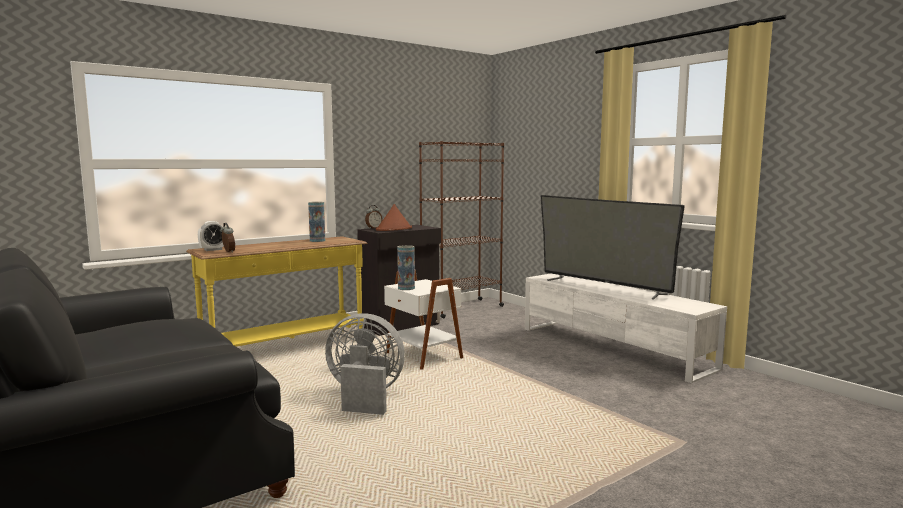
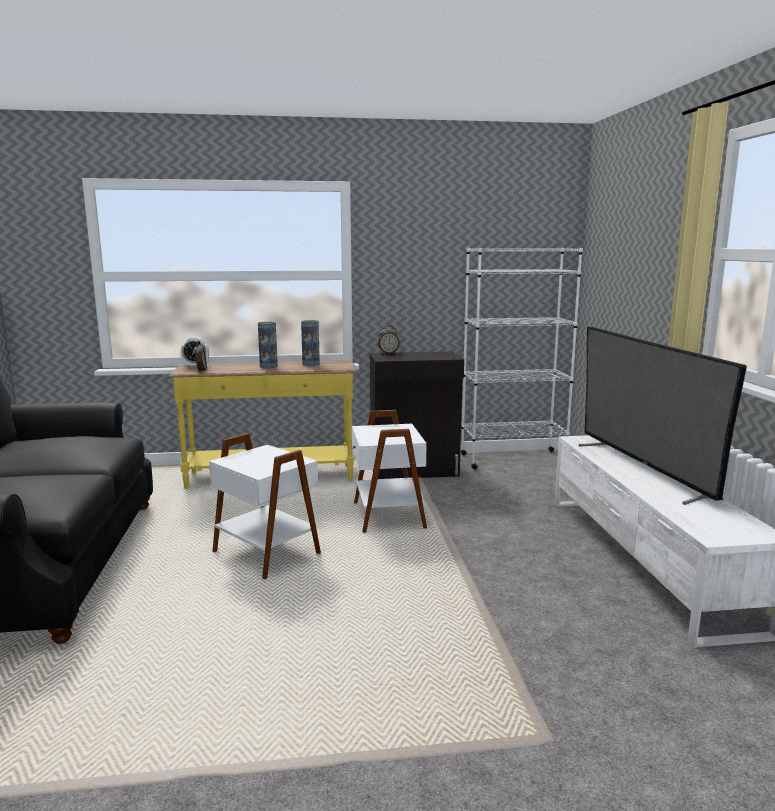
camera: 30 degrees right, 5 degrees up
(364, 396) = (268, 552): grey fan -> white side table
(394, 229) = (405, 357): brown hat -> none
(406, 288) = (366, 433): vase -> vase (268, 366)
(461, 308) = (513, 459): brown bookcase -> white bookcase

